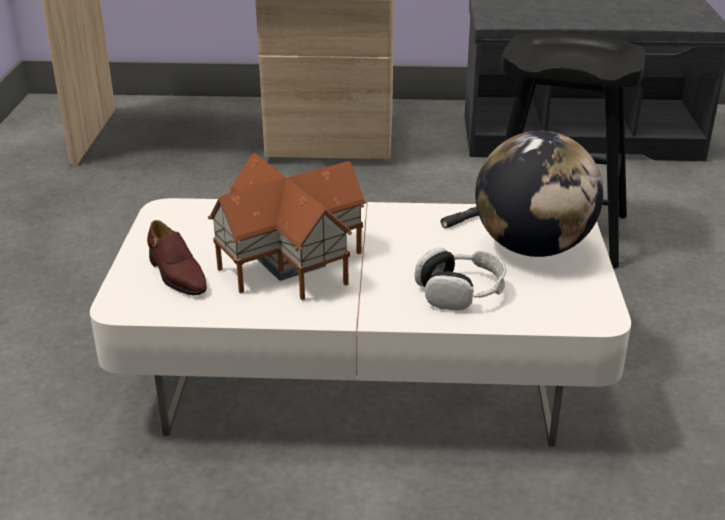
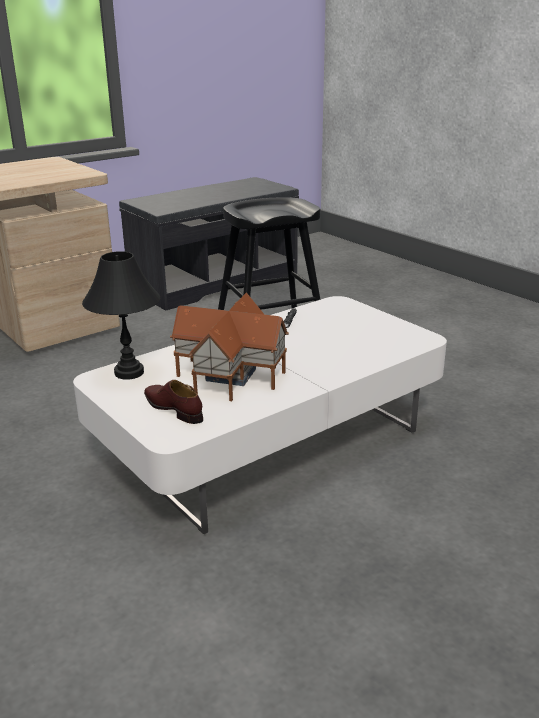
camera: 40 degrees left, 5 degrees down
(176, 275) = (173, 409): brown shoe -> brown shoe turned 150 degrees counterclockwise
(202, 215) = (128, 373): none -> black table lamp
(460, 292) = (347, 353): headphones -> none
(533, 248) = (346, 321): globe -> none

